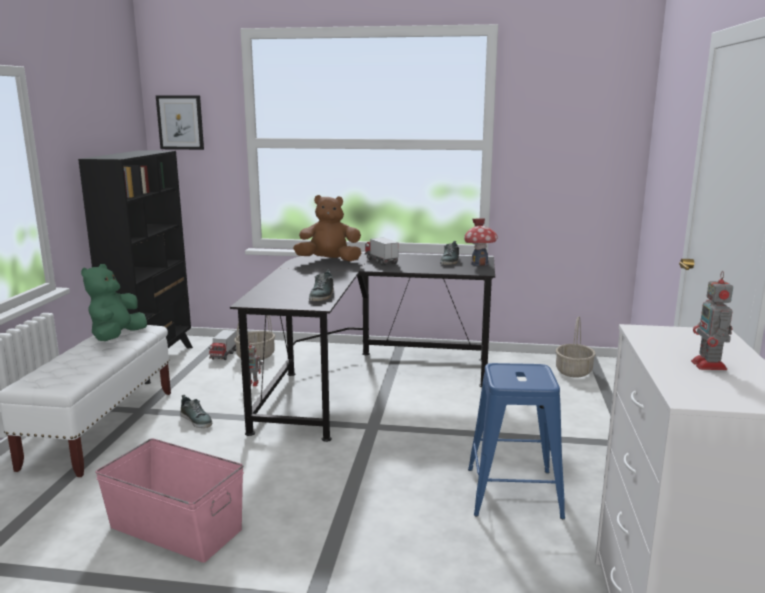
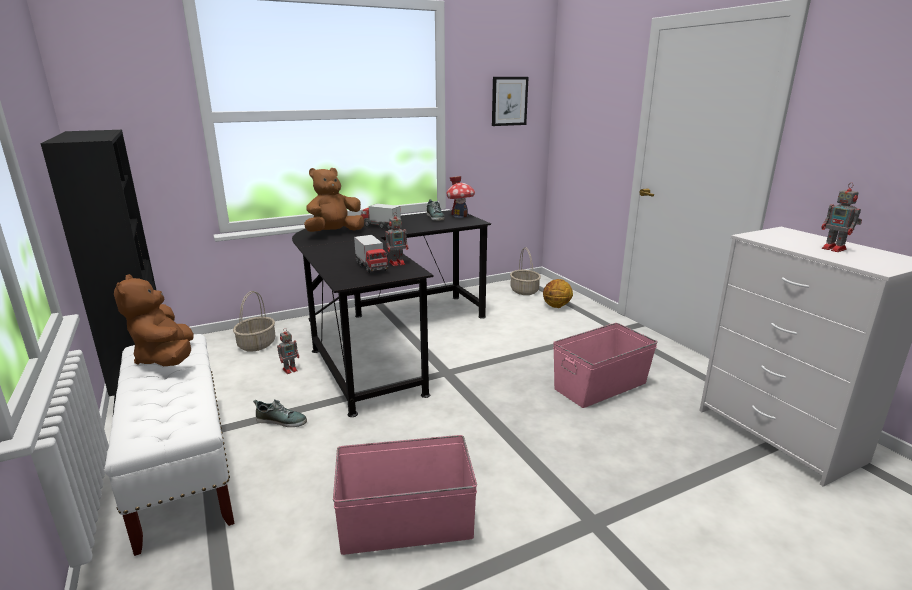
camera: 35 degrees left, 5 degrees up
(117, 337) = (166, 358): green plush toy -> brown plush toy
(180, 122) = (107, 95): picture -> picture (509, 101)
(223, 355) = (220, 352): toy truck -> toy truck (371, 267)
(322, 295) = (398, 263): shoe -> toy robot
(513, 492) = (601, 386): blue stool -> pink storage box
(587, 397) = (556, 306): none -> basketball

